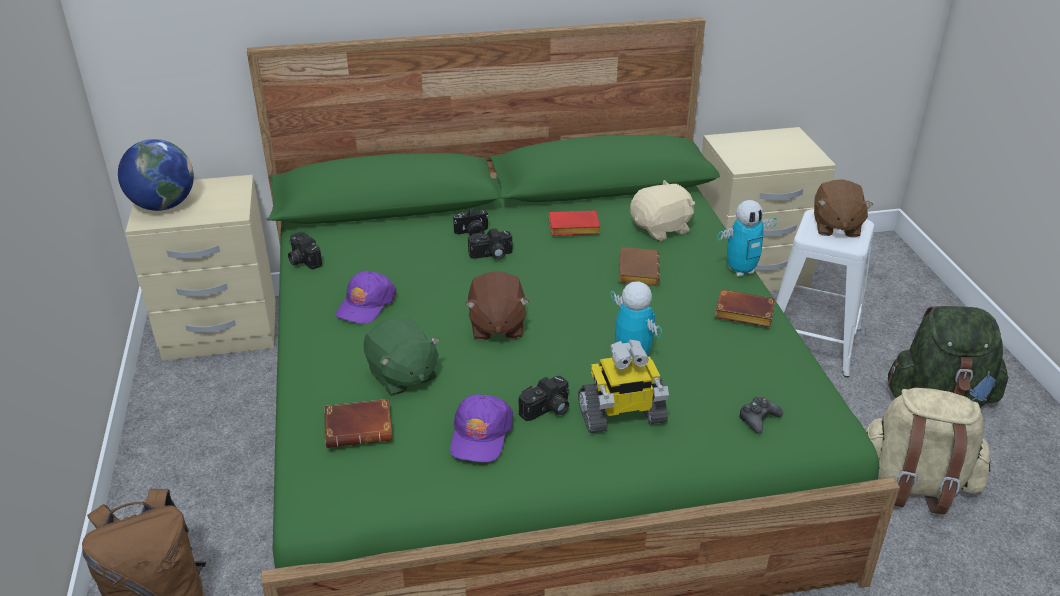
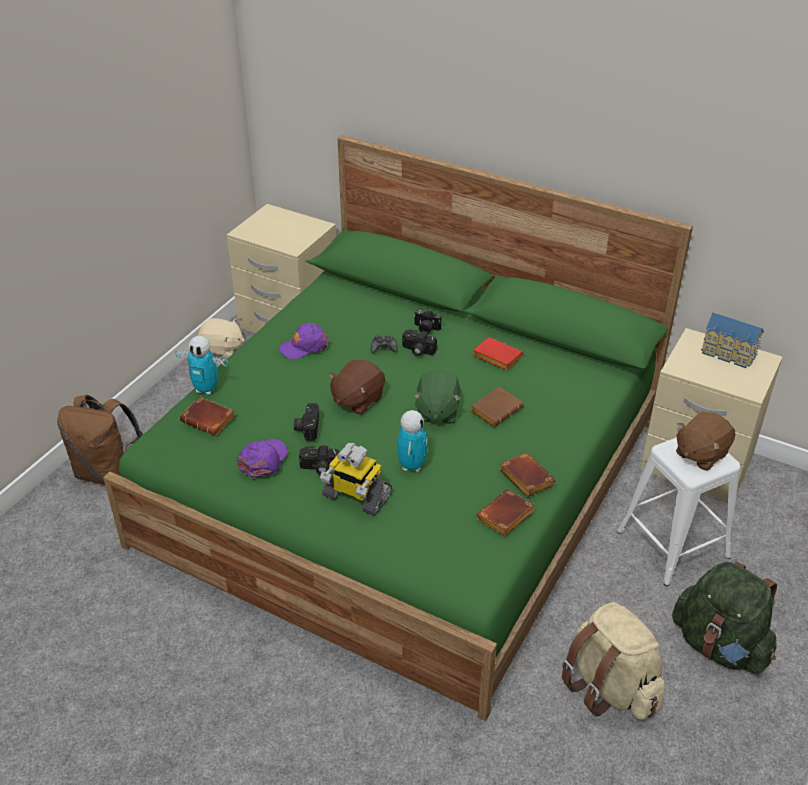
camera: 40 degrees right, 5 degrees up
(163, 206) = (263, 225): globe -> none
(302, 260) = (305, 299): camera -> camera (307, 427)
(402, 376) = (268, 402): green plush toy -> green plush toy (437, 412)
(480, 435) = (263, 460): purple cap -> purple cap turned 150 degrees clockwise
(661, 229) = (558, 388): beige plush toy -> beige plush toy (221, 349)
(741, 271) = (570, 448): toy robot -> toy robot (206, 389)
(758, 418) = (433, 548): black game controller -> black game controller (384, 348)
(762, 140) = (728, 354): none -> toy house
(775, 355) = (505, 517): none -> brown book

